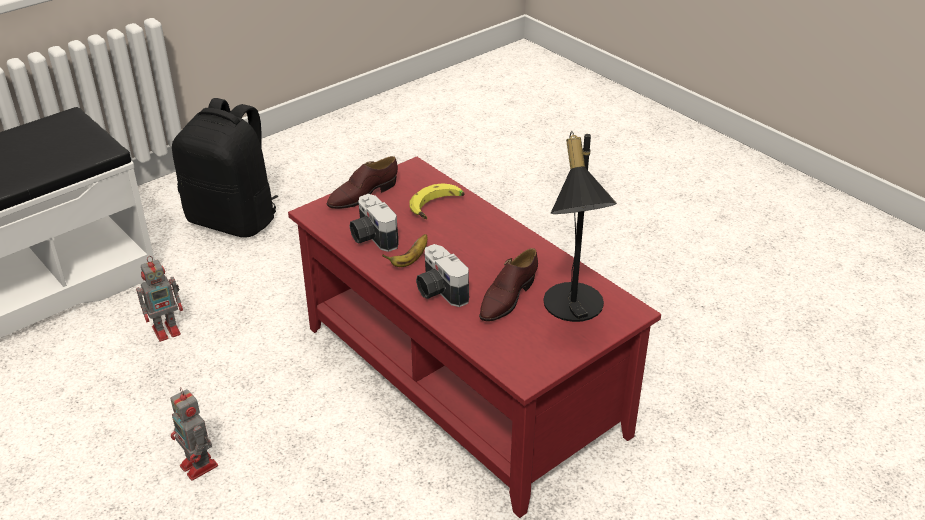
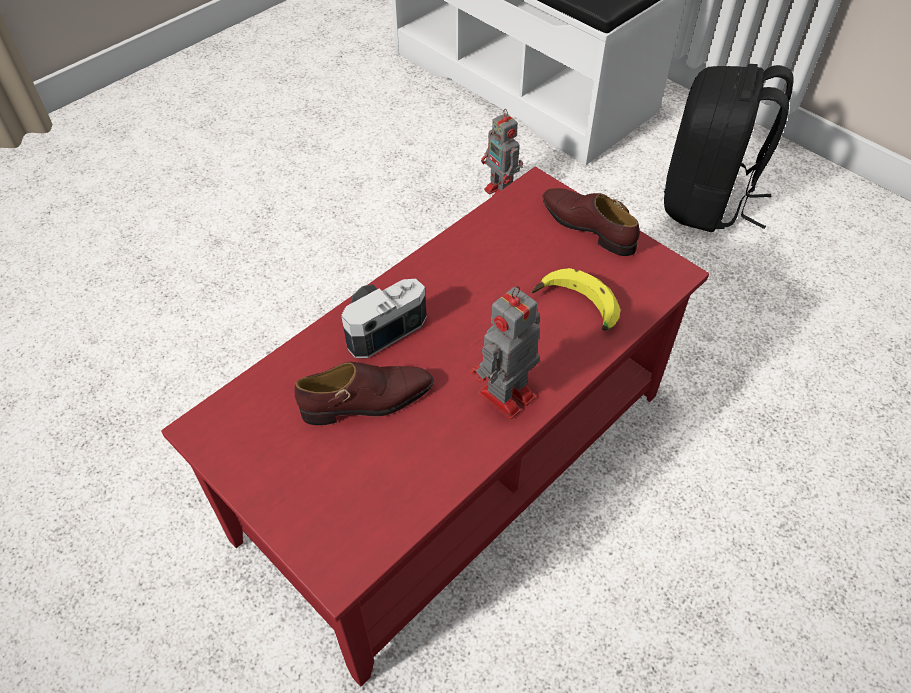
camera: 85 degrees right, 15 degrees up
(200, 467) = (314, 254): toy robot -> toy robot (504, 397)
(371, 237) = (491, 247): camera -> none
(410, 260) = (445, 289): banana -> none
(507, 298) = (368, 401): brown shoe -> brown shoe turned 135 degrees clockwise
(572, 310) = (341, 485): black table lamp -> none

